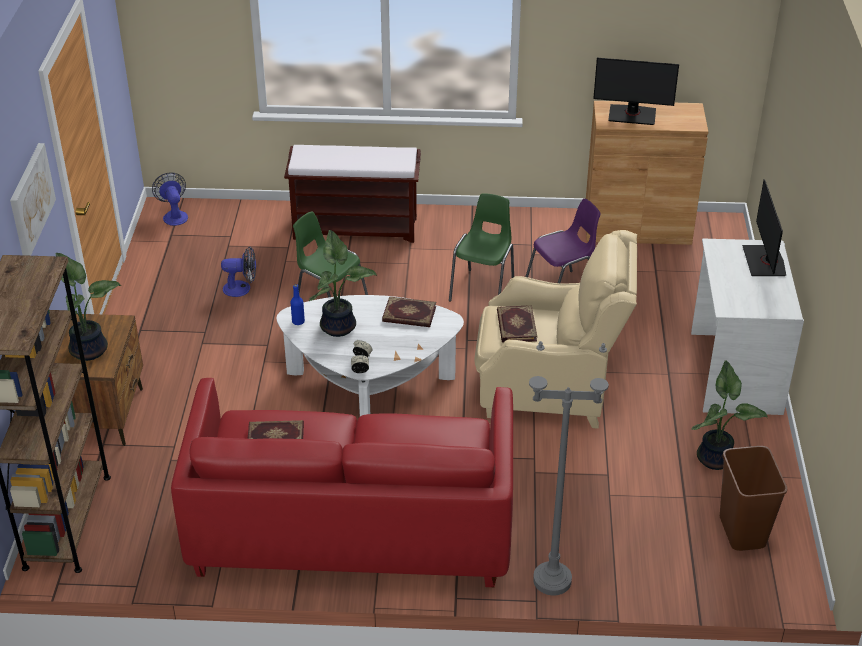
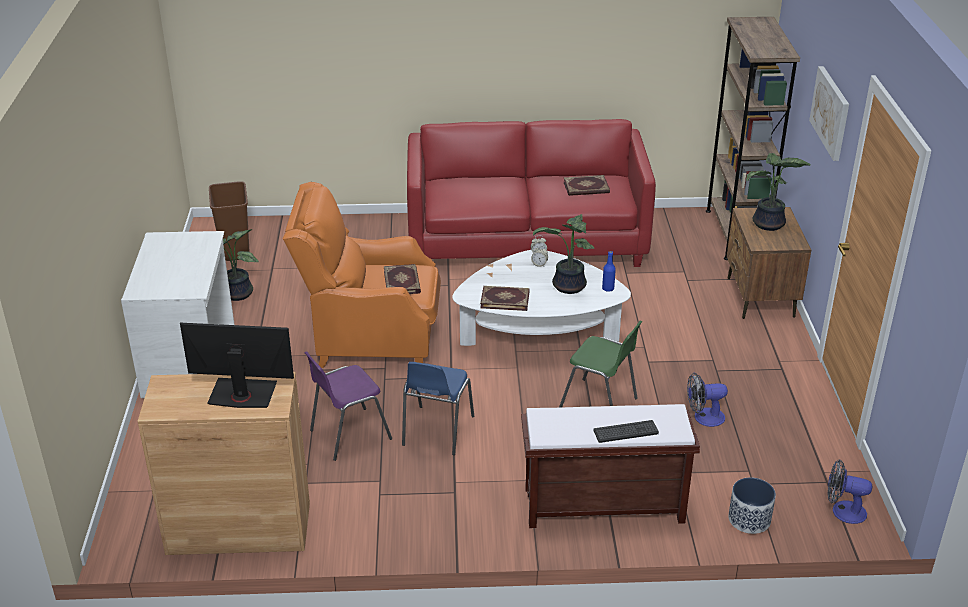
camera: 175 degrees right, 5 degrees down
(174, 215) = (842, 511): fan -> fan turned 135 degrees clockwise
(248, 213) = (749, 520): none -> planter
(342, 150) = (626, 432): none -> keyboard
(483, 289) = (436, 432): green chair -> blue chair
(550, 388) = (370, 338): beige armchair -> orange armchair
(552, 580) = (380, 221): grey floor lamp -> none
(764, 261) = (153, 277): monitor -> none

